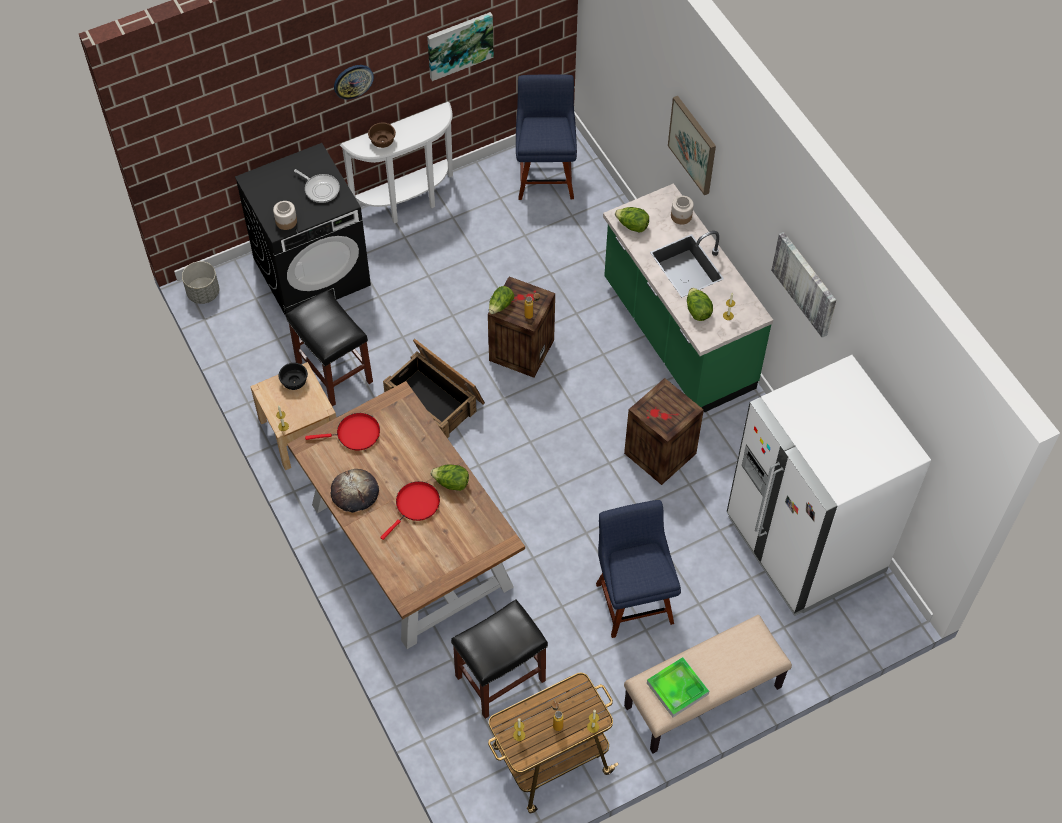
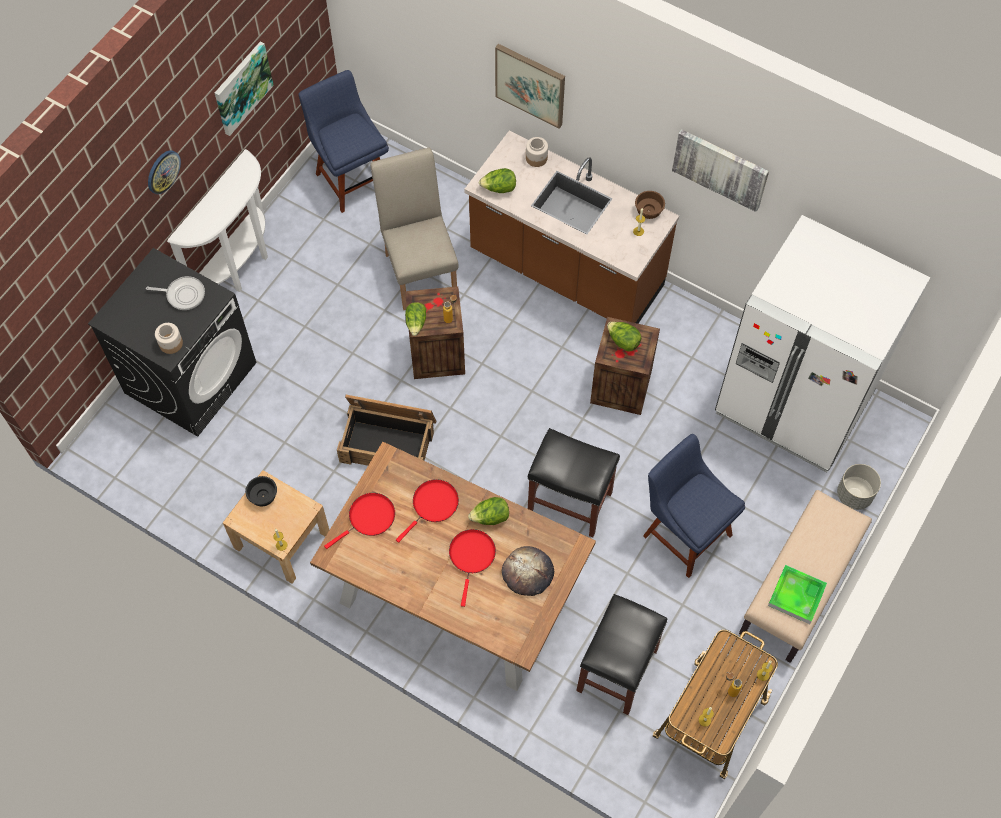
camera: 30 degrees left, 5 degrees up
(203, 293) = (96, 452): grey planter -> grey planter (854, 495)
(335, 373) = (278, 464): black stool -> black stool (571, 502)
(355, 492) = (406, 575): bread -> bread (528, 572)
(383, 140) = (207, 217): brown bowl -> brown bowl (648, 210)
(412, 450) = (433, 505): none -> red frying pan
(553, 275) = (420, 269): none -> beige chair
(677, 336) = (566, 271): green counter -> brown counter
(697, 311) = (609, 240): lettuce -> lettuce (623, 341)

